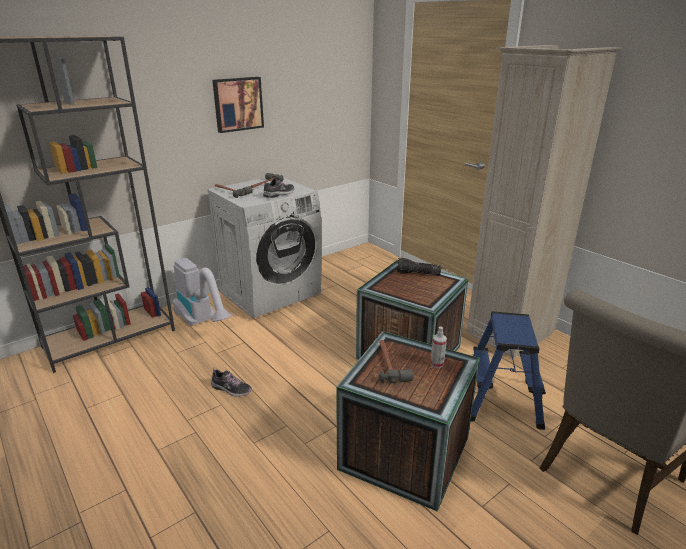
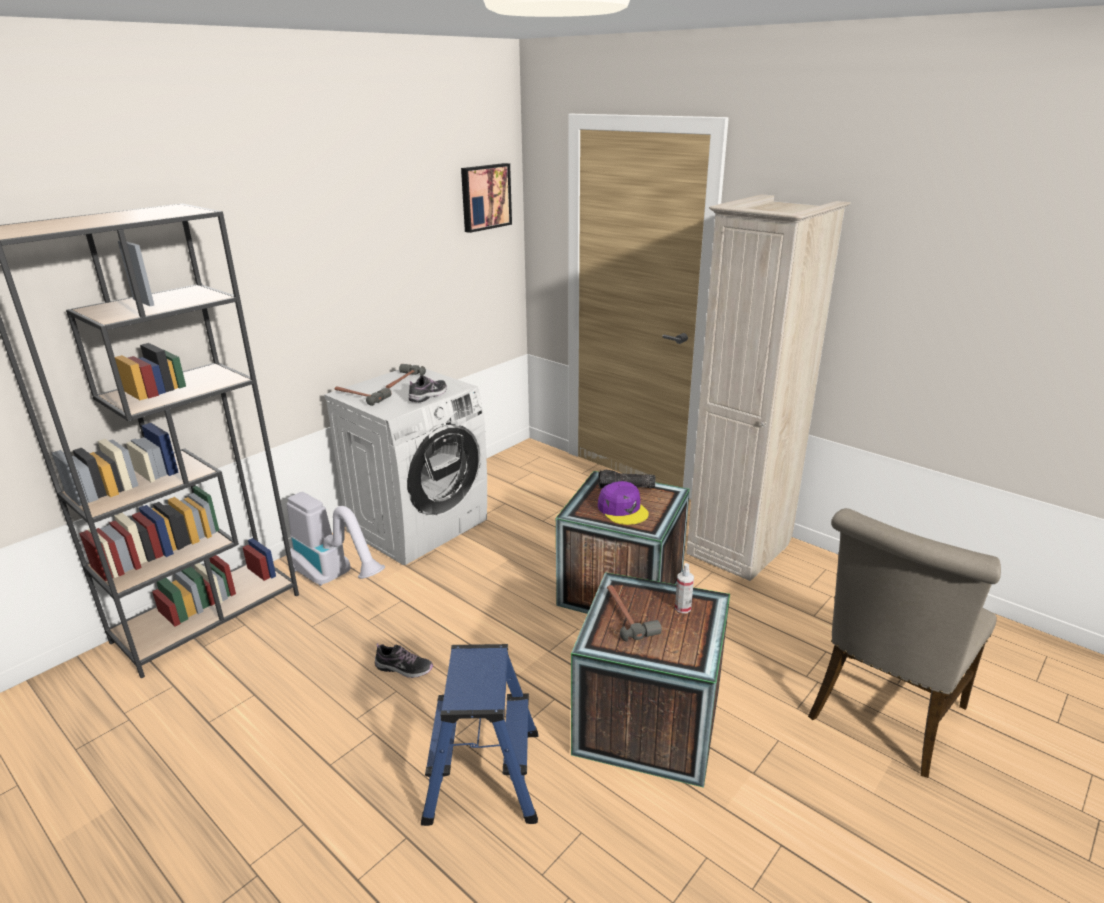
camera: 10 degrees left, 0 degrees up
(237, 104) = (357, 275): picture -> picture (485, 197)
(410, 288) = (623, 510): none -> purple cap
(501, 400) = (747, 637): blue step ladder -> blue step ladder (483, 775)

